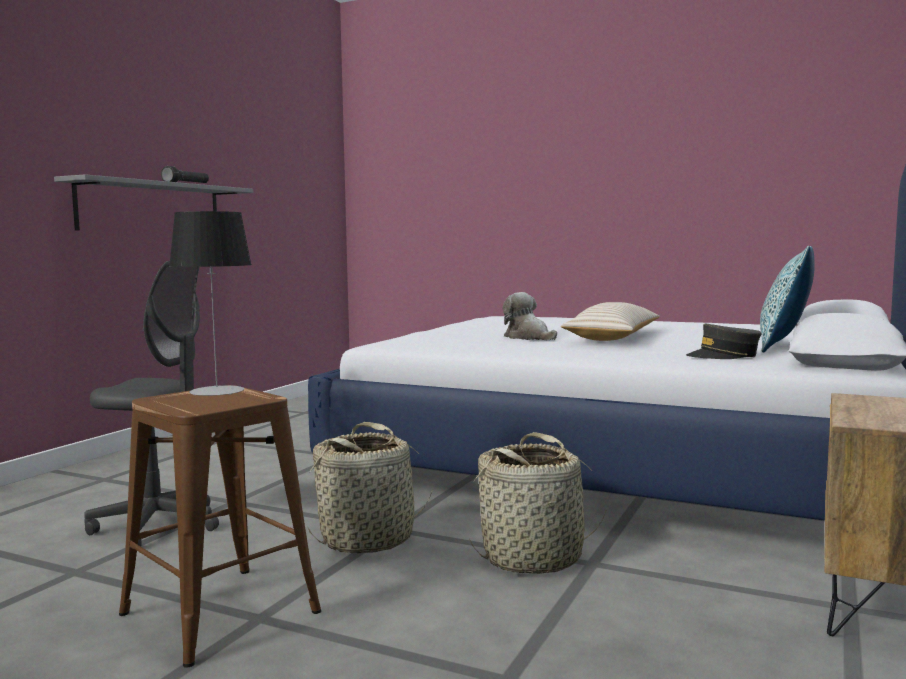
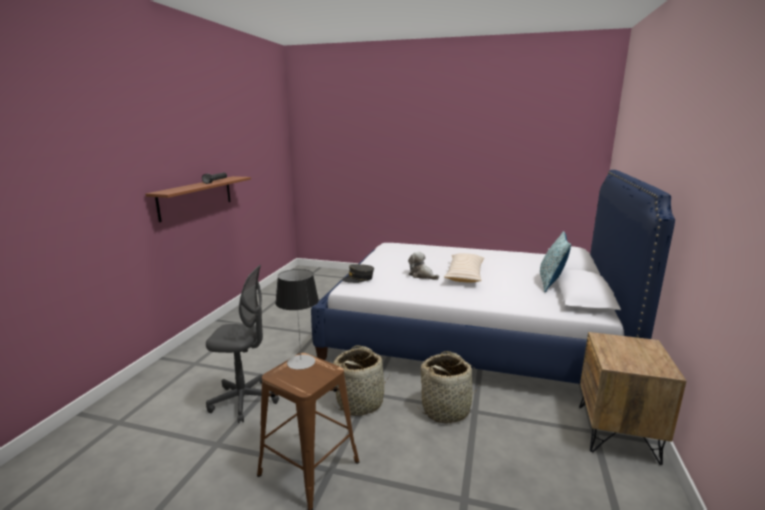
camera: 10 degrees left, 10 degrees up
(151, 207) = (196, 197): grey shelf -> brown shelf
(724, 356) = (528, 298): grey cap -> grey cap (358, 279)

